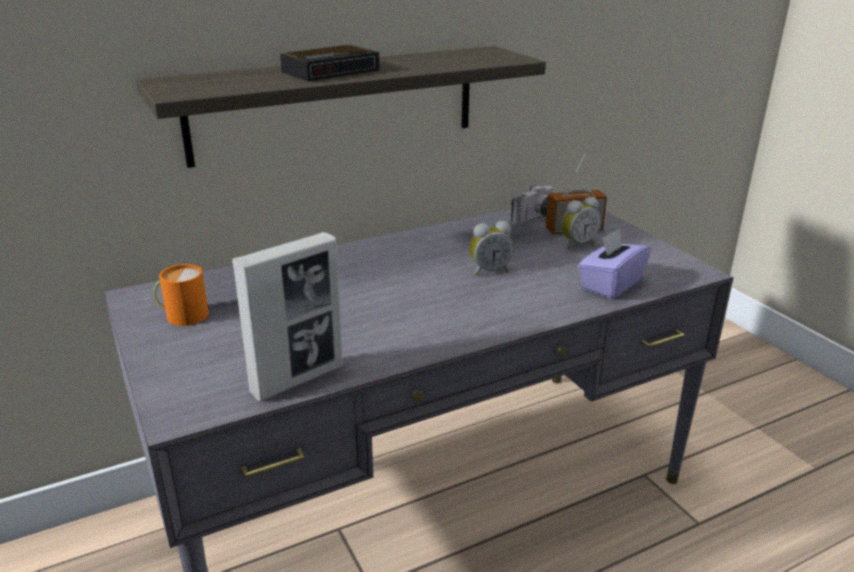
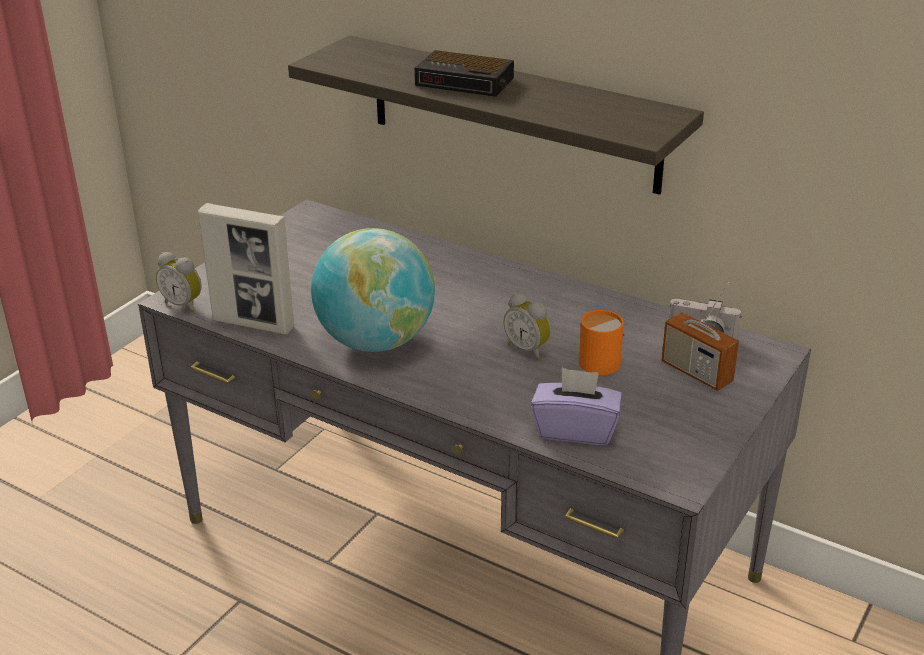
camera: 60 degrees right, 5 degrees up
(183, 315) = (300, 243): orange mug -> orange mug (597, 360)
(407, 326) = (376, 341): none -> globe
(577, 244) = (658, 384): alarm clock -> alarm clock (184, 304)

